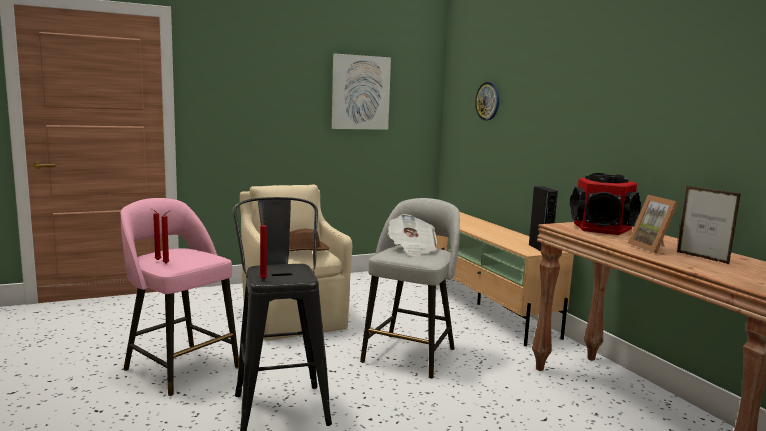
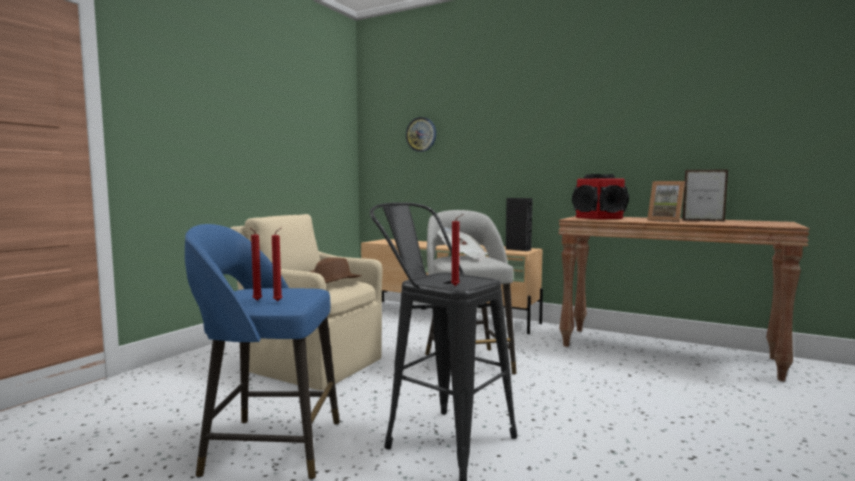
camera: 35 degrees left, 5 degrees down
(180, 367) = (269, 447): pink stool -> blue stool
(360, 92) = (297, 126): picture -> none

